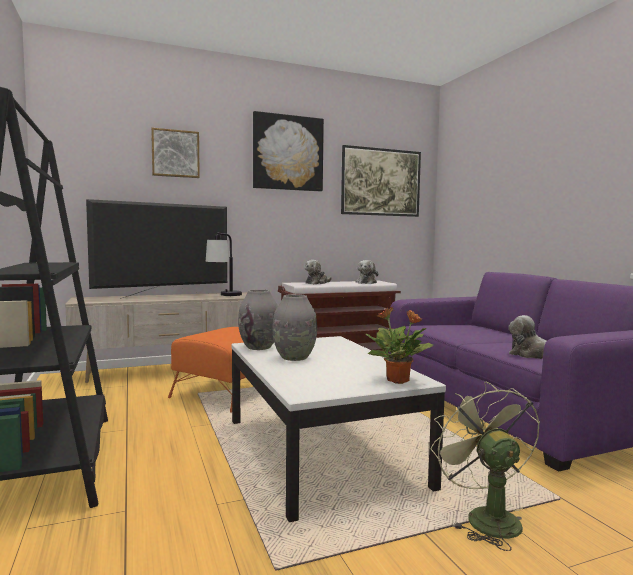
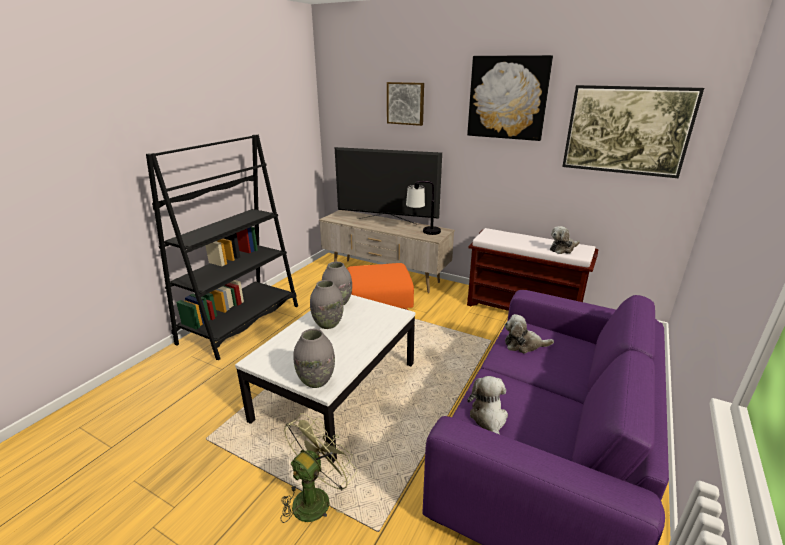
camera: 50 degrees right, 20 degrees up
(317, 283) = (510, 237): plush toy -> plush toy (524, 345)
(398, 381) = (316, 381): potted plant -> grey vase

